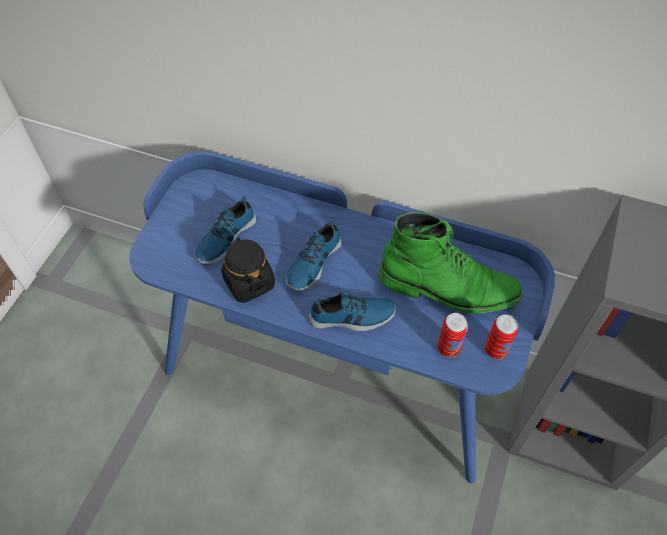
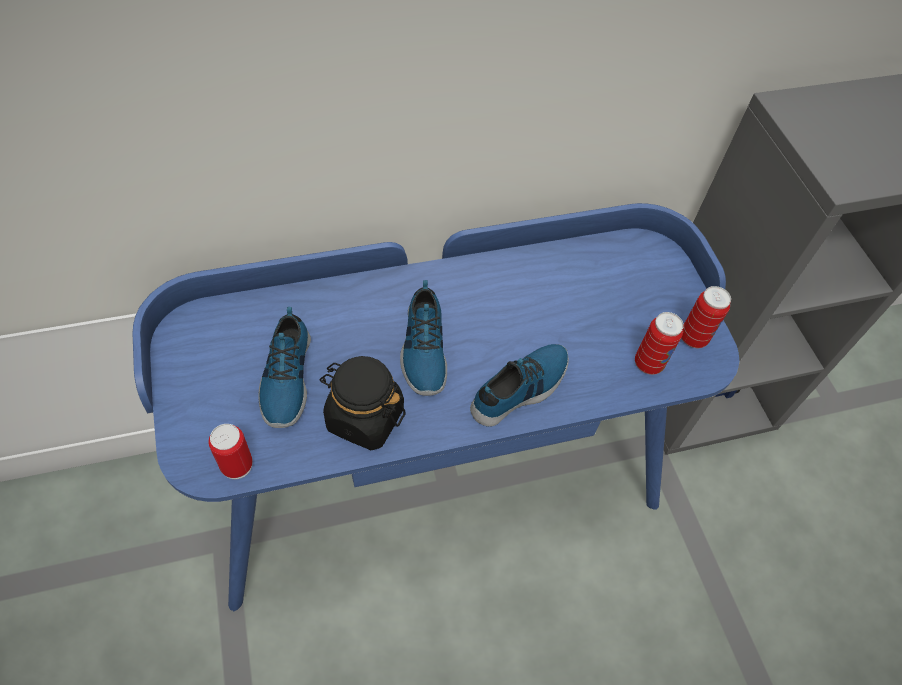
camera: 40 degrees left, 0 degrees up
(166, 270) = (236, 465): none -> can
(448, 288) = (593, 297): green boot -> none

